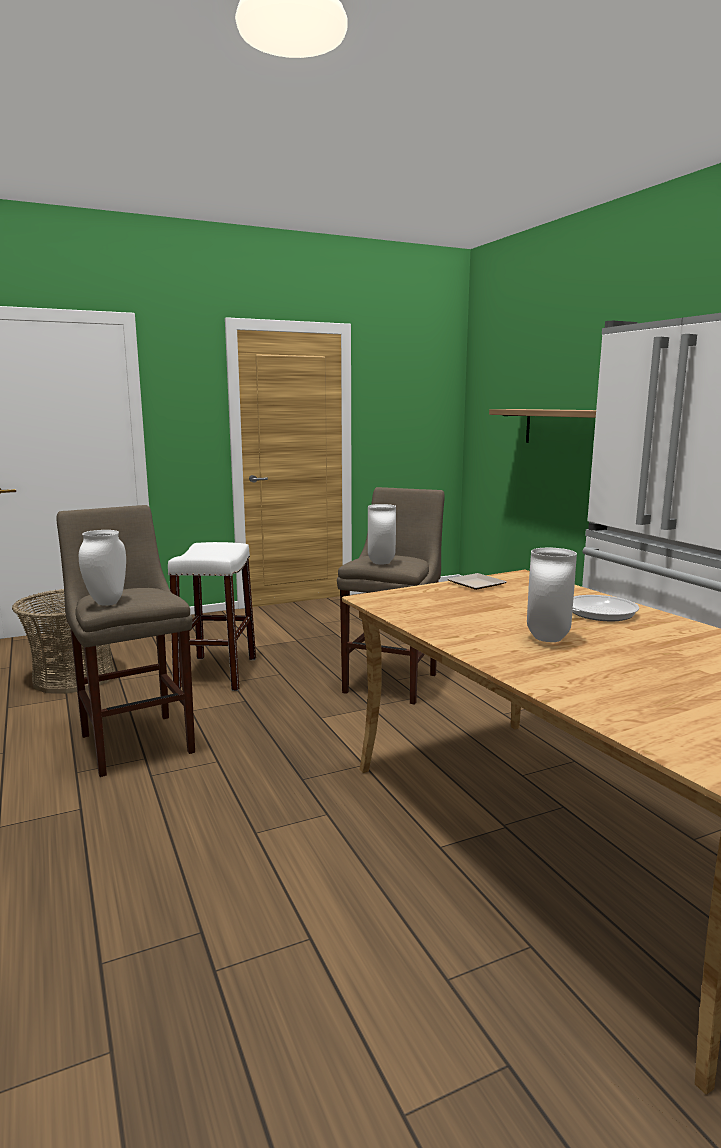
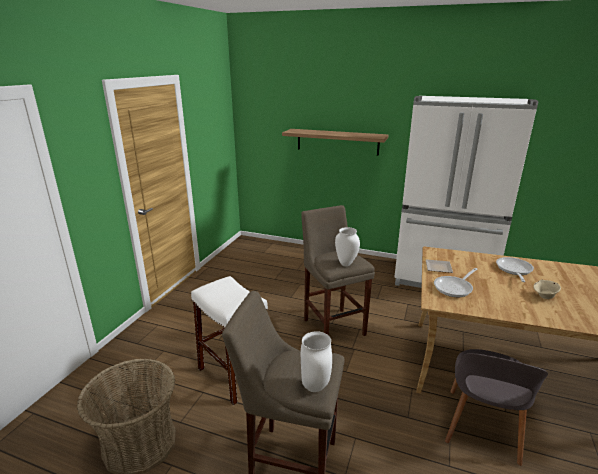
camera: 45 degrees left, 10 degrees up
(369, 836) = (481, 427): none -> grey chair
(437, 599) = (455, 288): none -> frying pan
(549, 639) = (544, 296): white vase -> beige bowl

